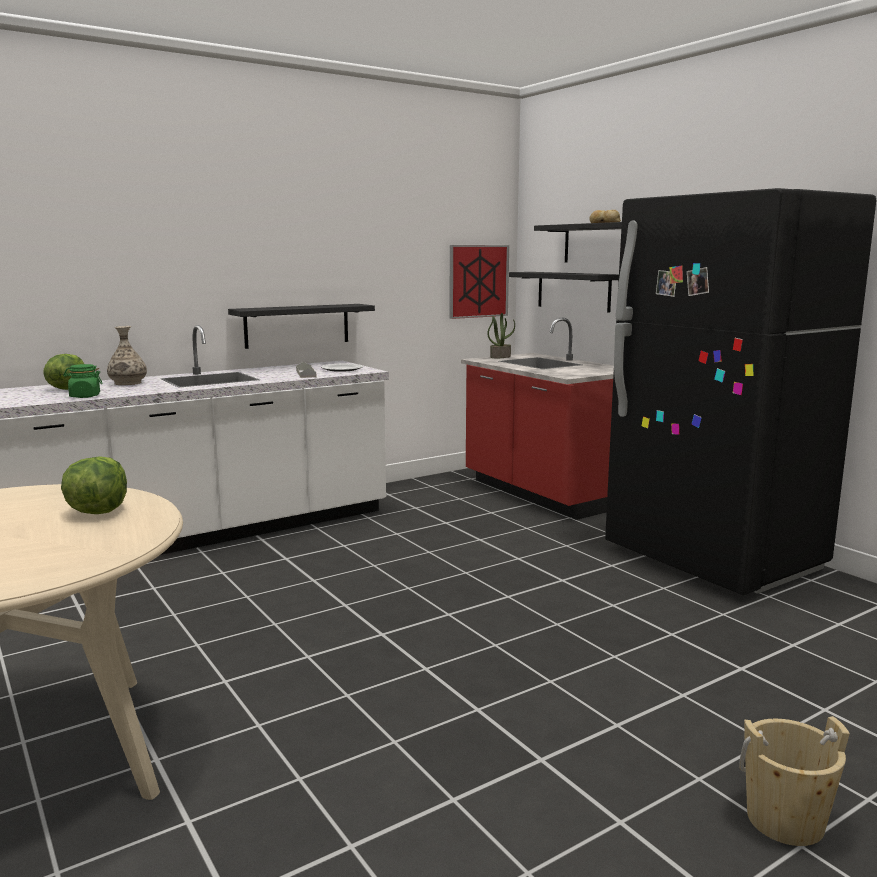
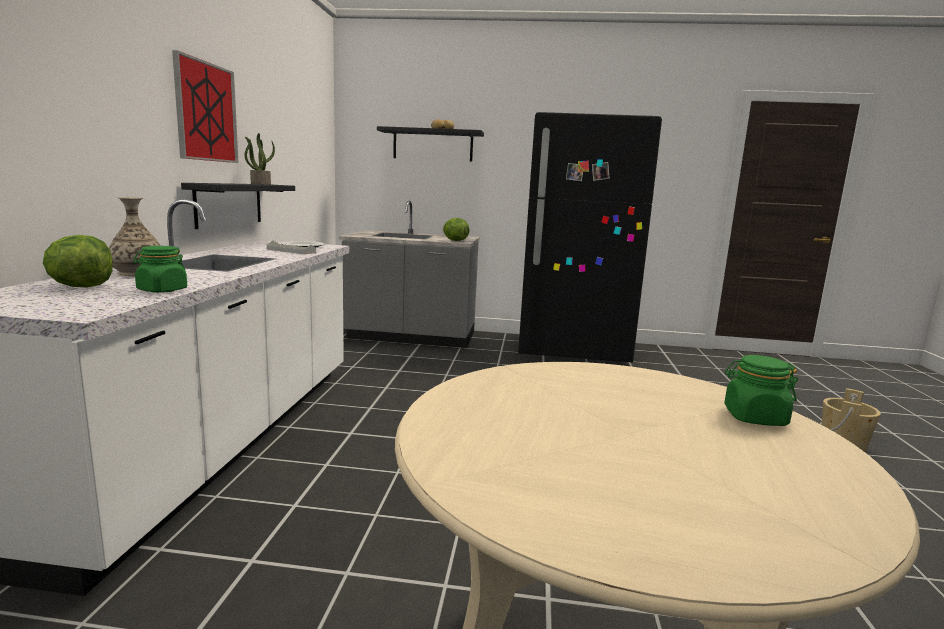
camera: 50 degrees left, 0 degrees up
(74, 558) = (754, 417): none -> green jar
(97, 511) = (594, 386): lettuce -> lettuce (454, 241)
(478, 281) = (321, 170): picture -> picture (206, 112)
(500, 357) = (359, 233): potted plant -> potted plant (260, 184)
(544, 493) = (411, 336): red counter -> grey counter
(573, 291) = (403, 180): black shelf -> none

